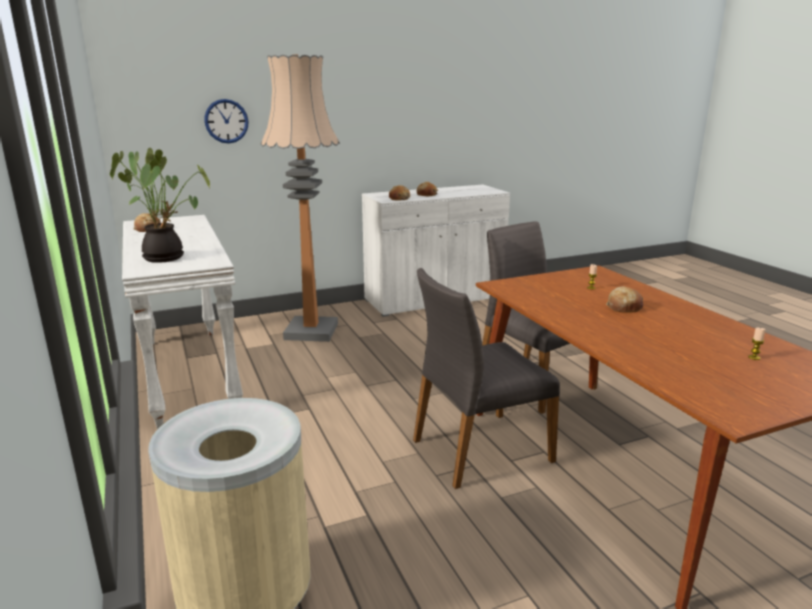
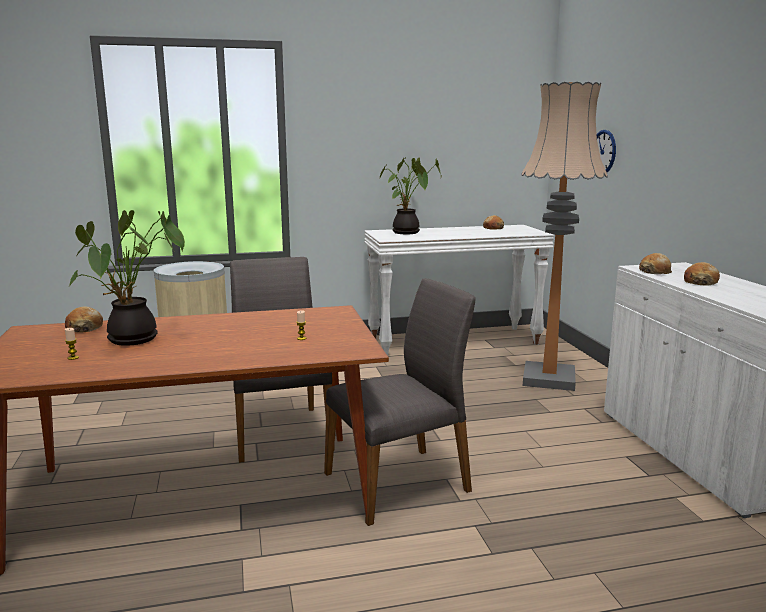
camera: 100 degrees right, 5 degrees down
(623, 307) = (234, 340): bread -> bread (84, 328)
(678, 345) = (133, 340): none -> potted plant

